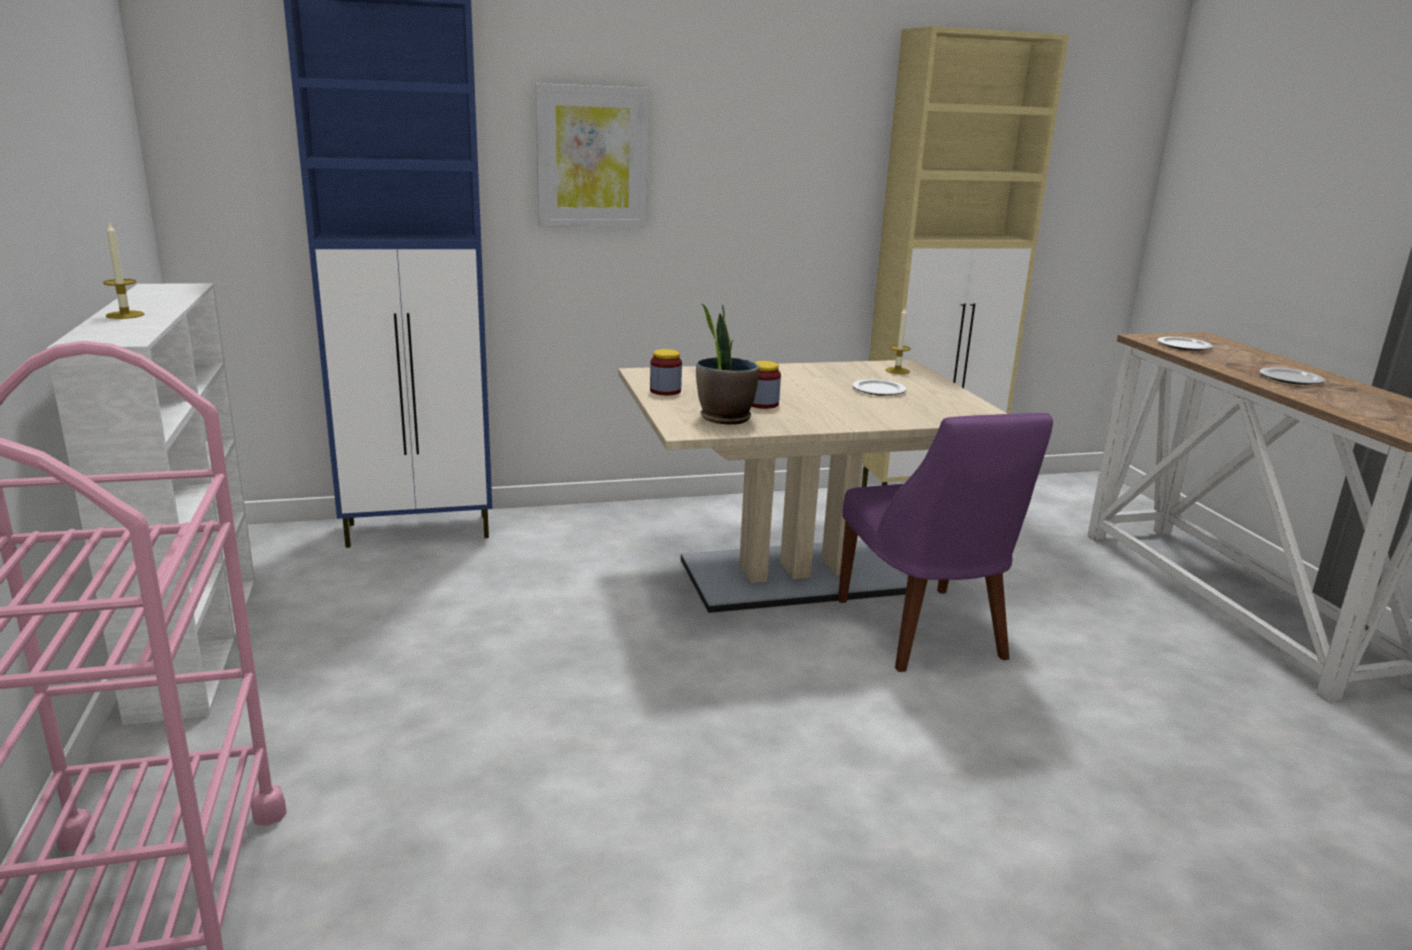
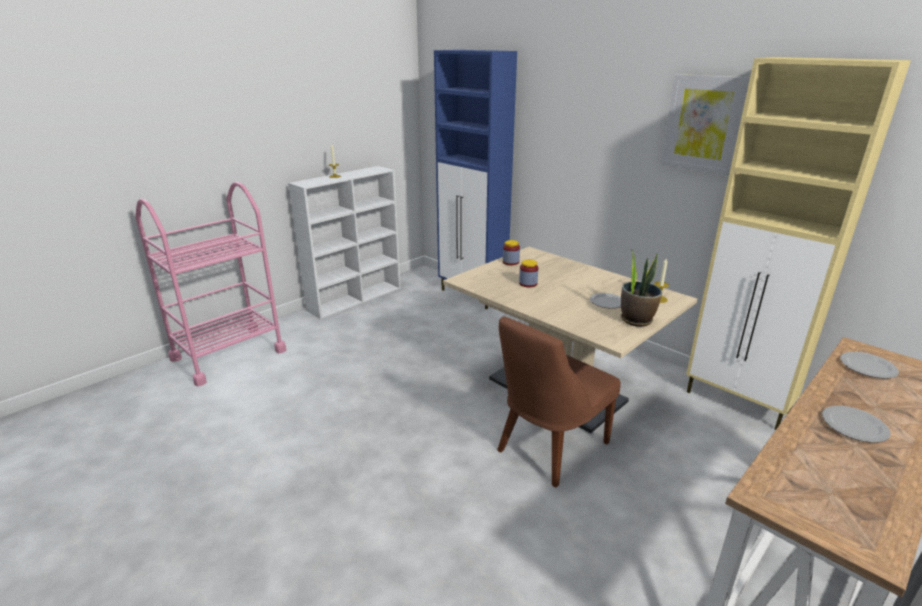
camera: 60 degrees right, 5 degrees up
(592, 157) = (567, 132): picture -> picture (704, 124)
(724, 418) = (492, 282): potted plant -> potted plant (636, 320)
(924, 633) = (549, 448): purple chair -> brown chair

